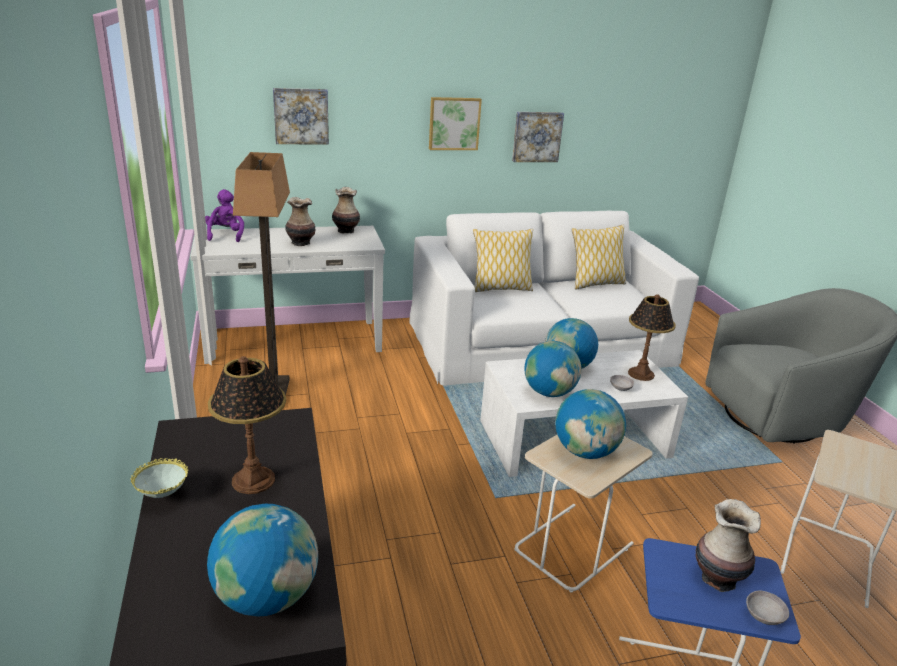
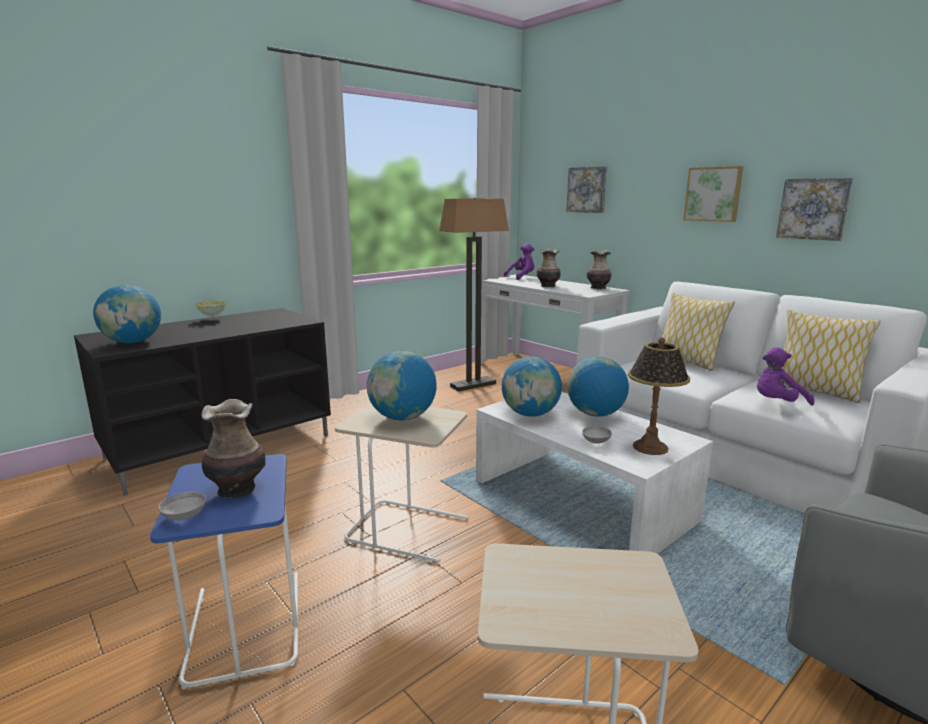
camera: 65 degrees right, 10 degrees down
(254, 480) = (236, 326): table lamp -> none
(608, 303) = (777, 403): none -> purple plush toy

